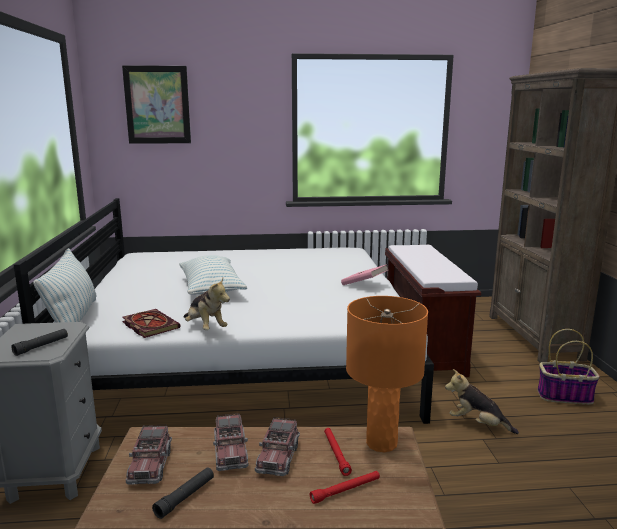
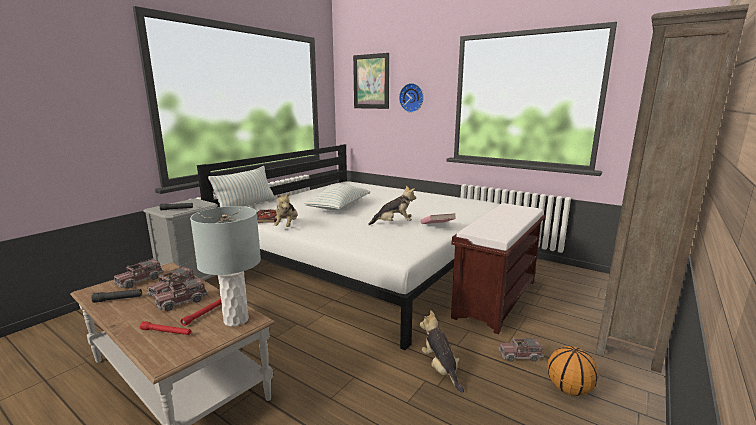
camera: 40 degrees right, 0 degrees up
(227, 128) = (412, 97): none -> wall clock
(317, 292) = (394, 224): none -> plush toy
(382, 443) = (236, 320): orange table lamp -> grey table lamp
(506, 387) = (520, 355): none -> toy truck
(565, 396) = (569, 389): basket -> basketball

